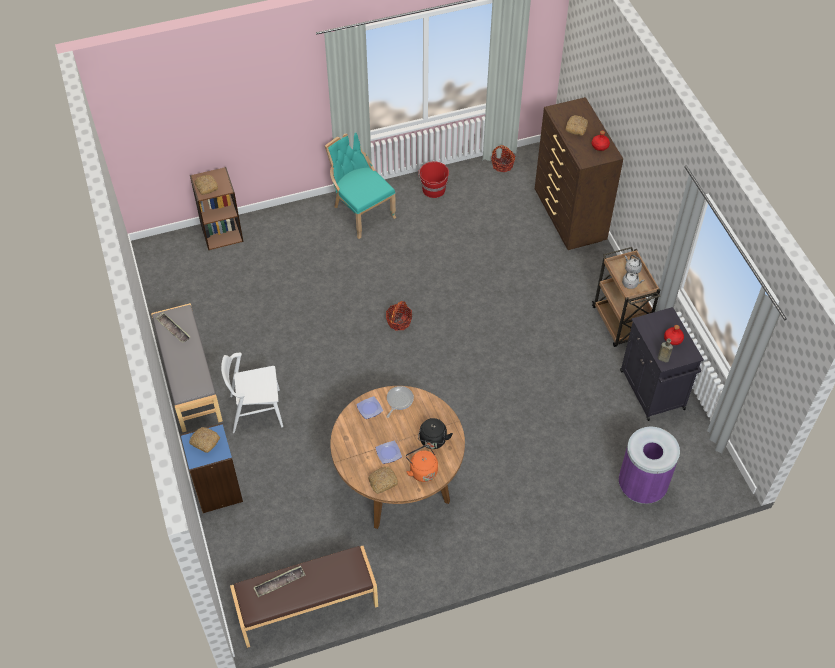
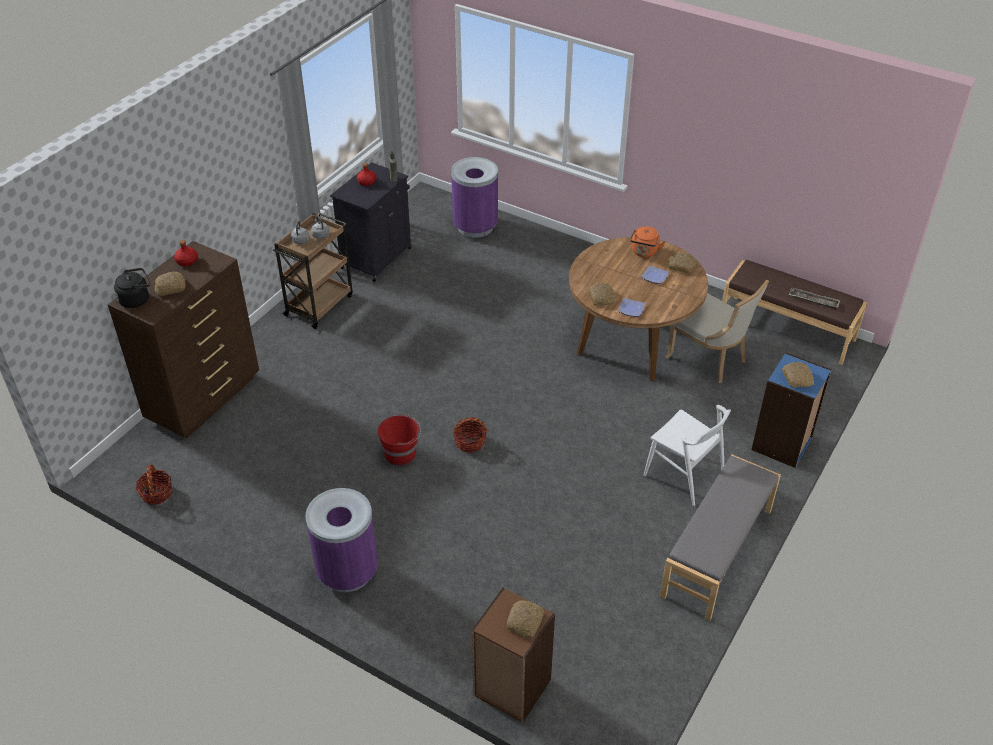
camera: 130 degrees left, 10 degrees down
(173, 329) = (713, 541): tray -> none
(332, 520) = (710, 359): none -> beige chair
(361, 212) = (347, 572): turquoise chair -> purple trash can
(399, 400) = (601, 298): frying pan -> bread
(433, 190) = (251, 529): red bucket -> red bucket (401, 453)
(433, 441) = (613, 260): black kettle -> black kettle (136, 299)

